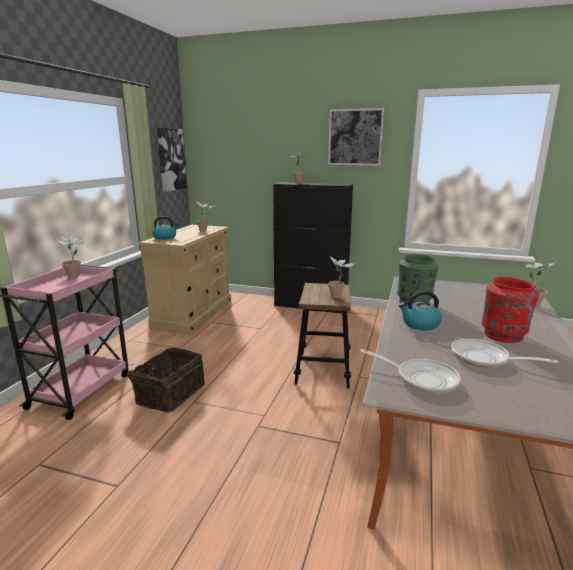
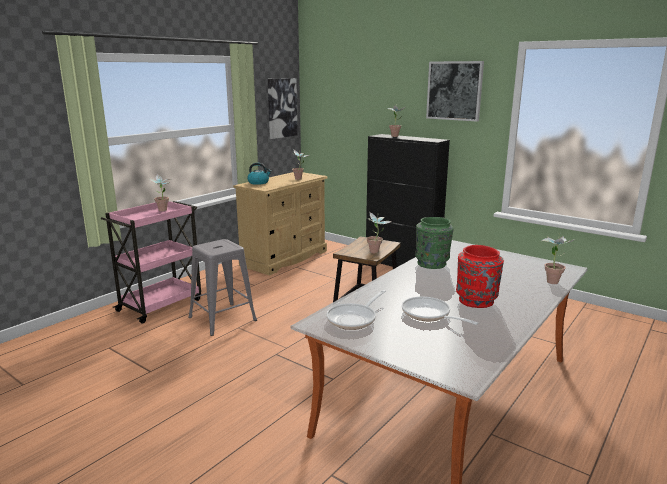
camera: 20 degrees right, 0 degrees up
(169, 394) = (222, 318): basket -> grey stool
(420, 324) = (410, 282): kettle -> none
(421, 378) = (354, 319): frying pan -> frying pan turned 75 degrees clockwise

